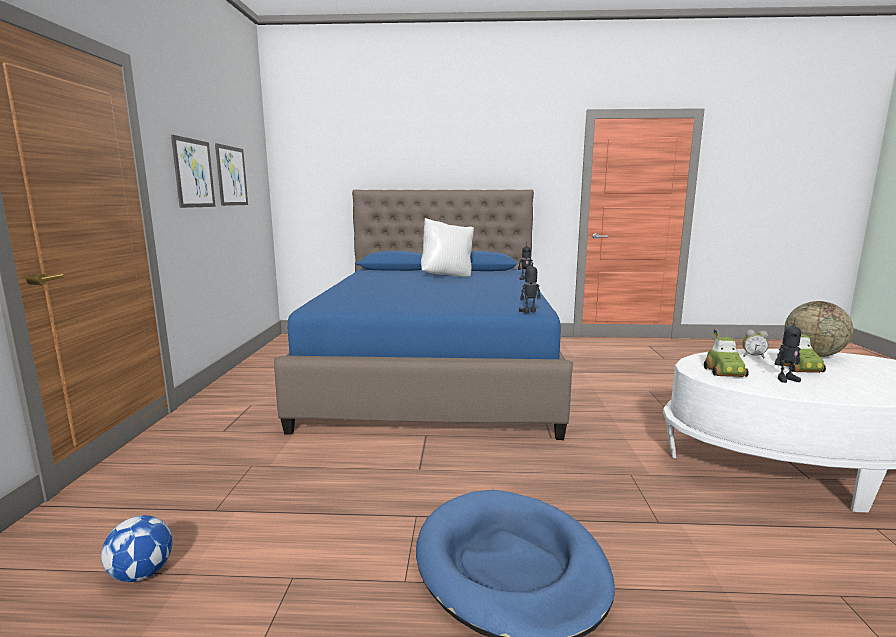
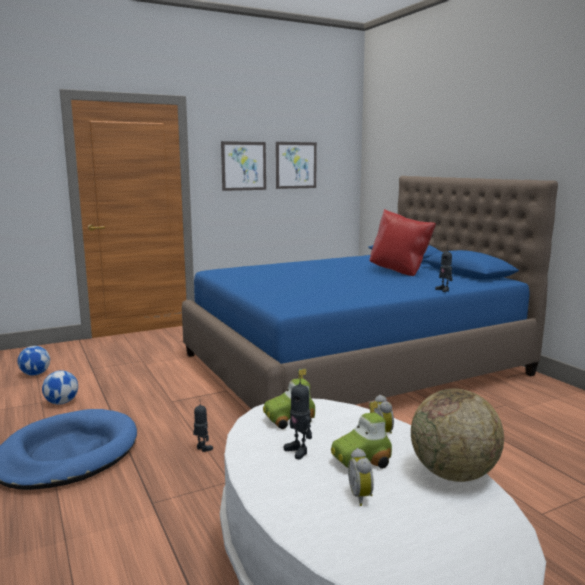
camera: 60 degrees right, 0 degrees up
(322, 555) = (62, 402): none -> football
(447, 276) = (399, 272): white pillow -> red pillow
(529, 311) = (274, 308): toy robot -> toy robot (202, 449)
(853, 377) = (362, 496): none -> alarm clock

